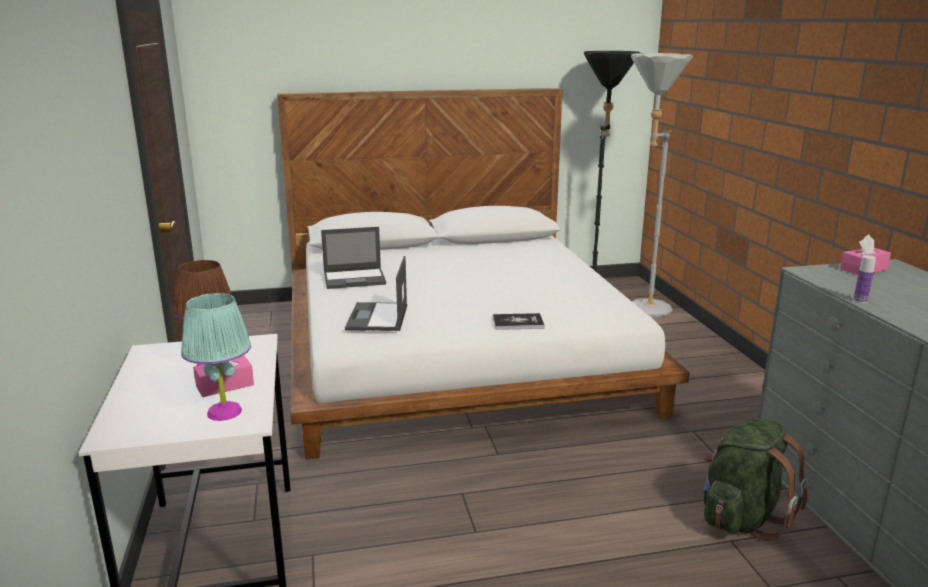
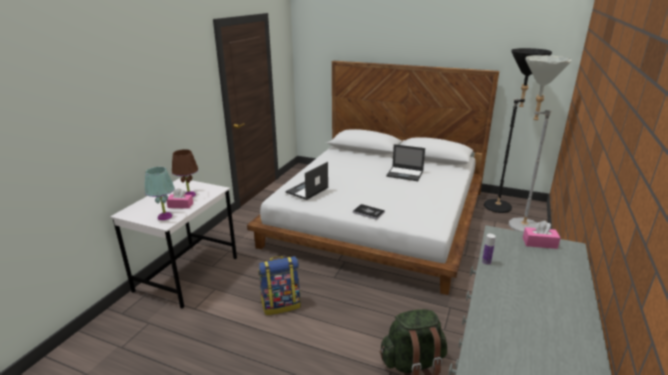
camera: 35 degrees right, 5 degrees up
(355, 279) = (328, 166): laptop -> laptop (405, 174)
(467, 526) = (281, 304): none -> backpack

